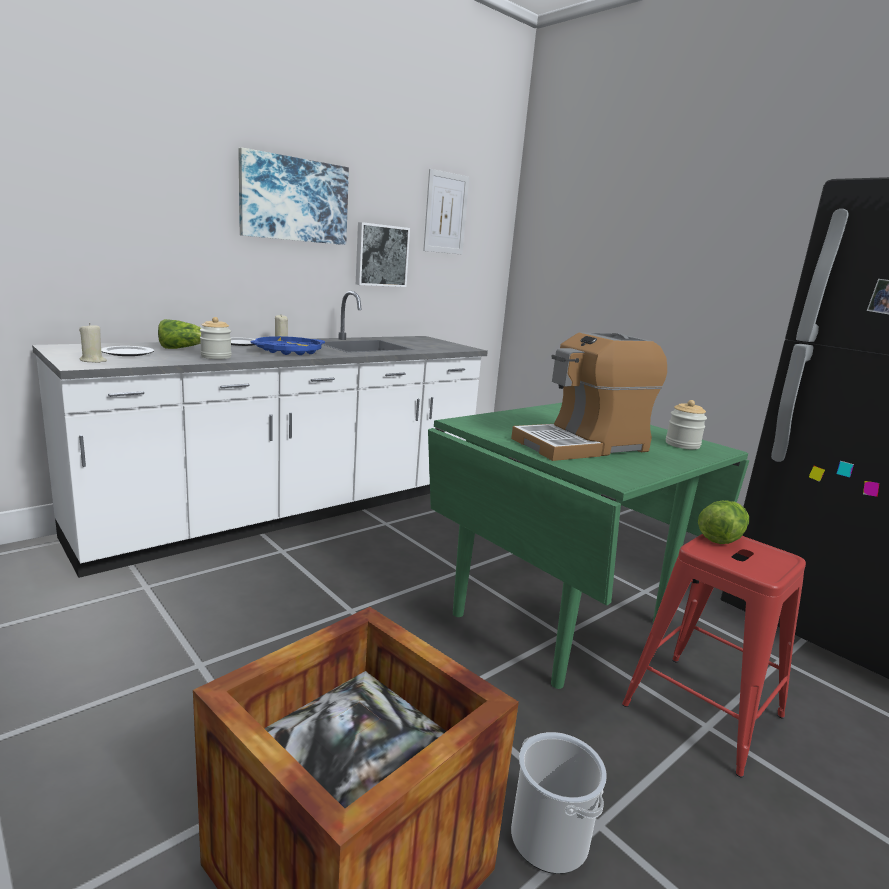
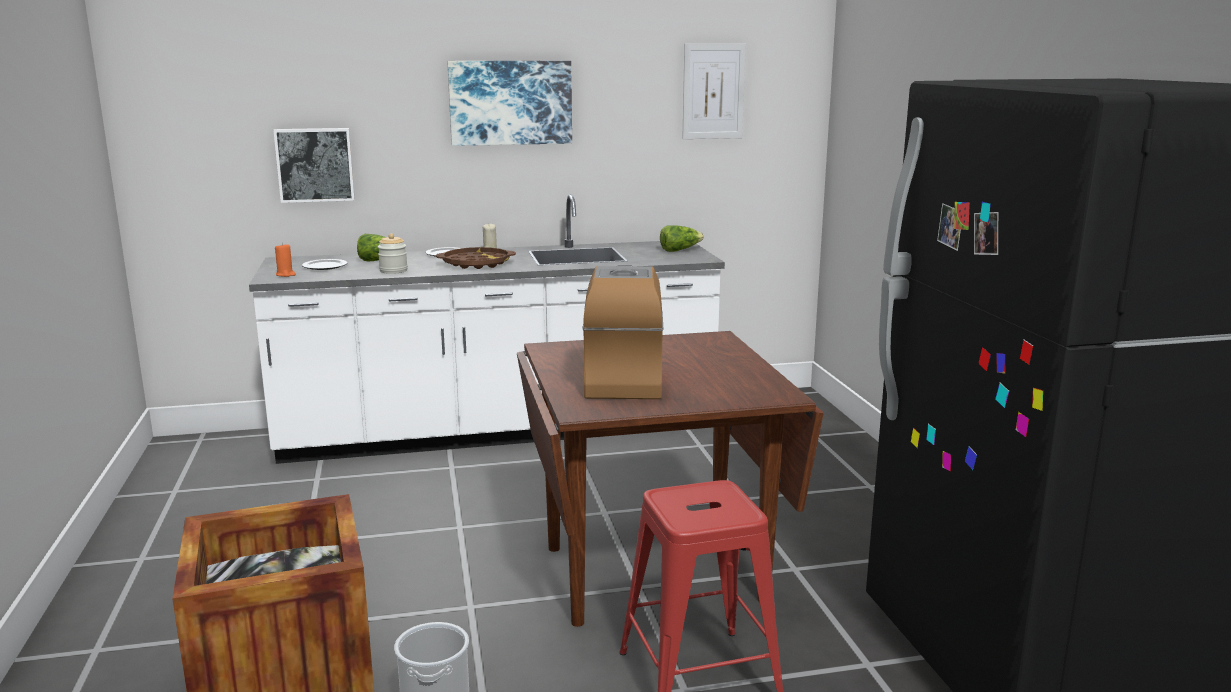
camera: 30 degrees right, 0 degrees up
(93, 361) = (285, 275): beige candle -> orange candle
(288, 351) = (476, 263): blue tray -> brown tray
(381, 255) = (622, 150): picture -> picture (315, 164)
(560, 619) = (654, 574): green dining table -> brown dining table
(583, 445) = (623, 379): coffee machine -> coffee machine turned 90 degrees clockwise
(682, 444) = (747, 388): jar -> none
(721, 536) = (712, 487): lettuce -> lettuce (680, 250)

